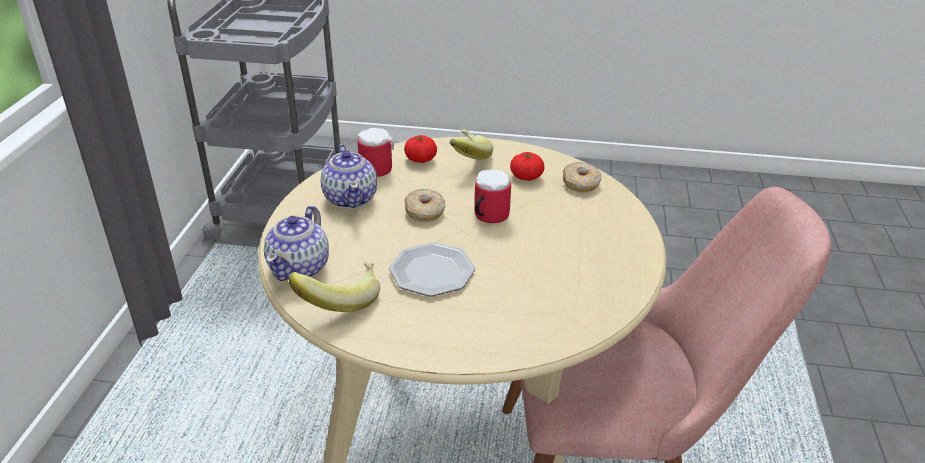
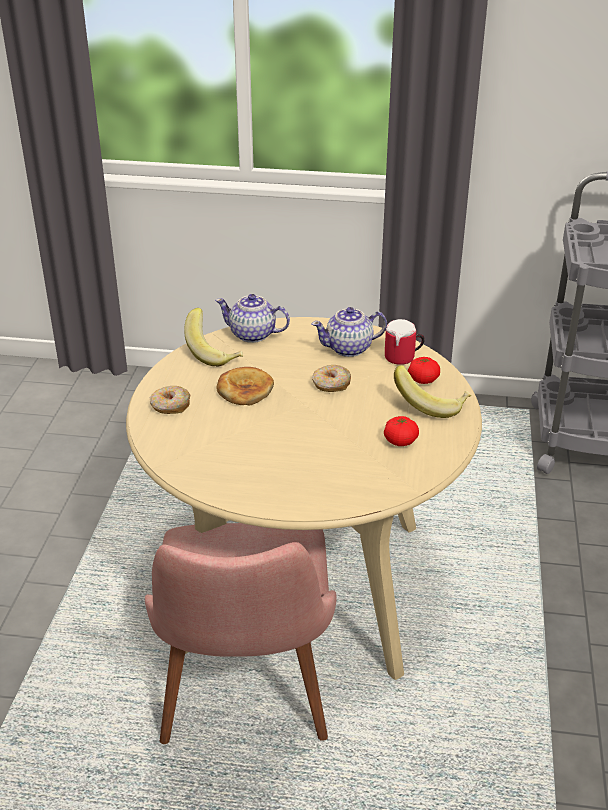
camera: 90 degrees right, 0 degrees up
(431, 272) = (245, 389): plate -> bread
(487, 216) = (326, 417): mug -> none
(581, 183) = (392, 476): donut -> donut (170, 406)

